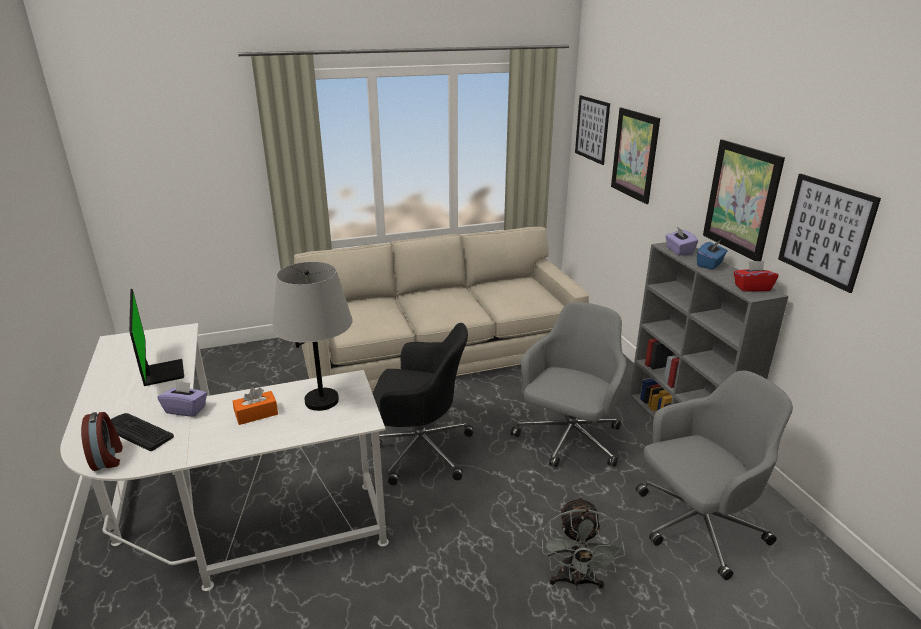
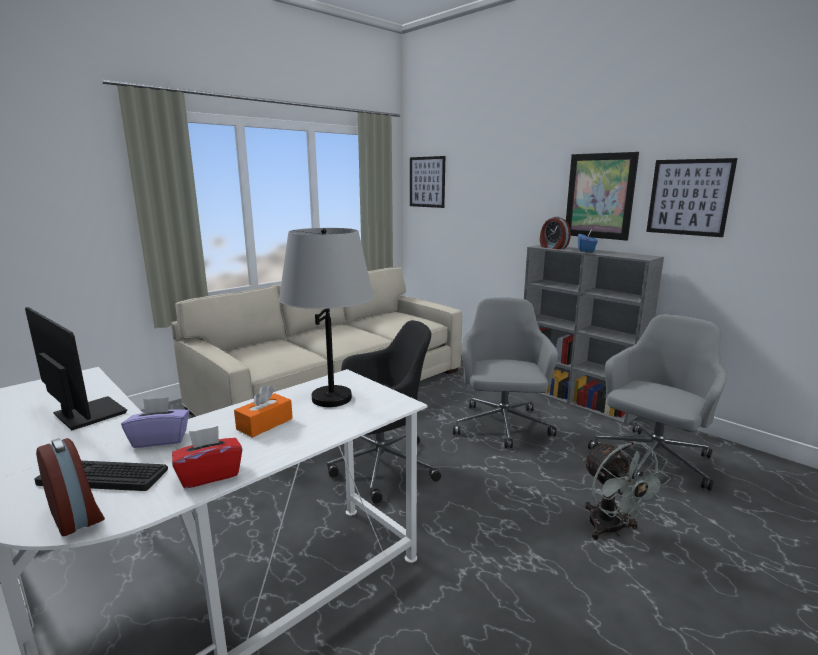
camera: 25 degrees left, 10 degrees down
(634, 155) = (478, 190): picture -> none
(679, 251) = (553, 247): purple tissue box -> alarm clock
(752, 288) = (635, 255): red tissue box -> red tissue box (209, 475)

